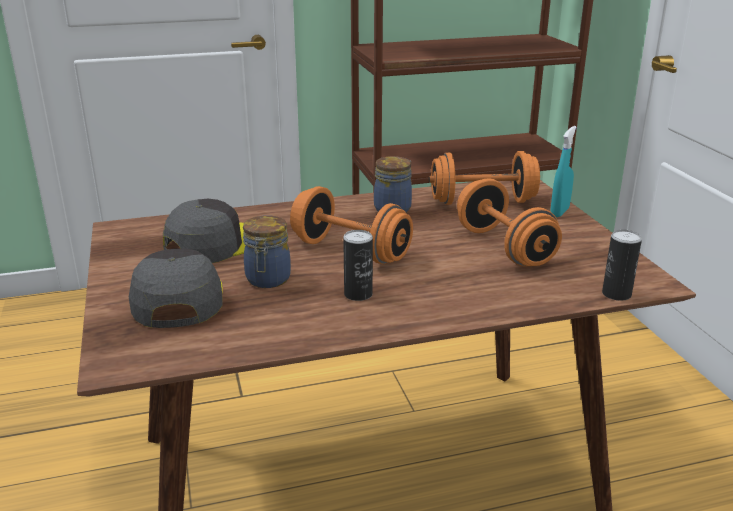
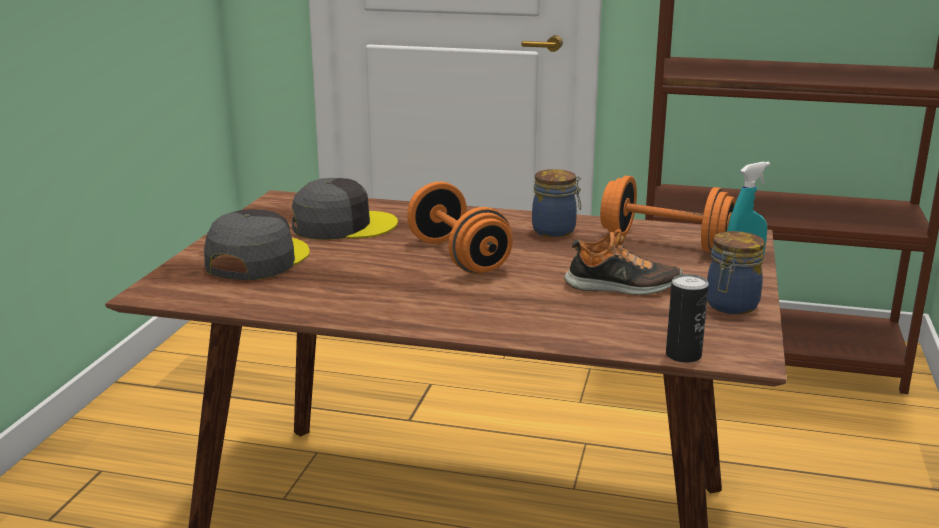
camera: 30 degrees right, 5 degrees down
(267, 280) = (349, 262): jar -> jar (730, 306)
(358, 294) = (412, 292): can -> none
(504, 247) = (622, 287): orange dumbbell -> shoe

